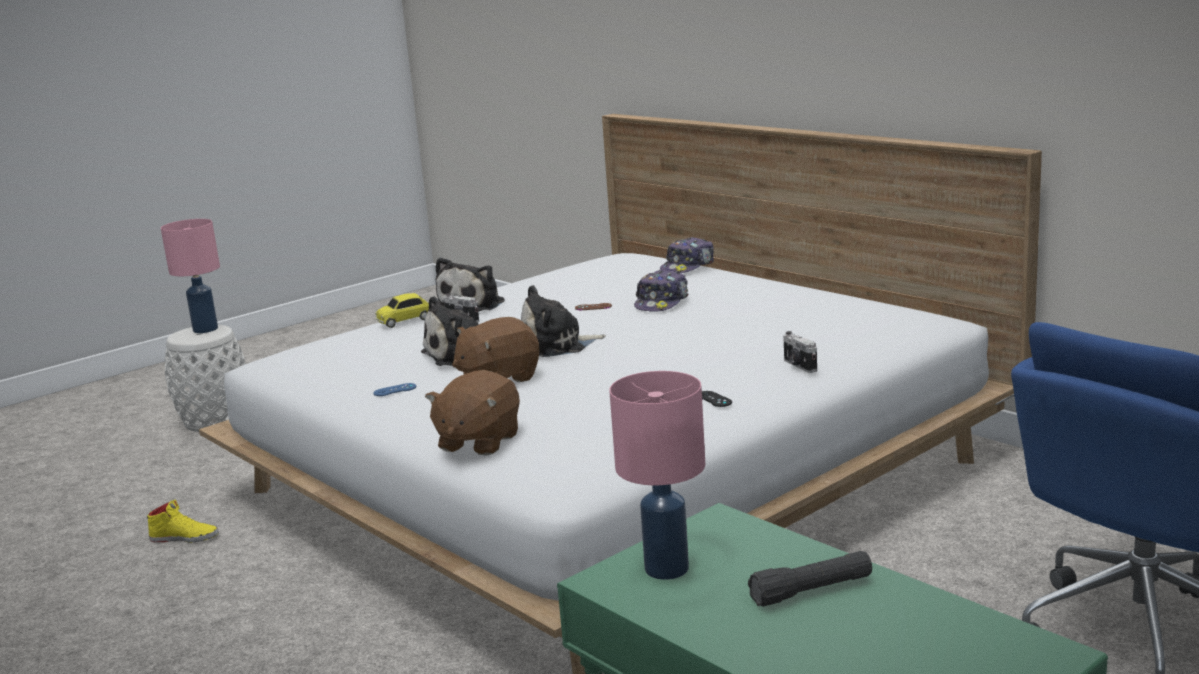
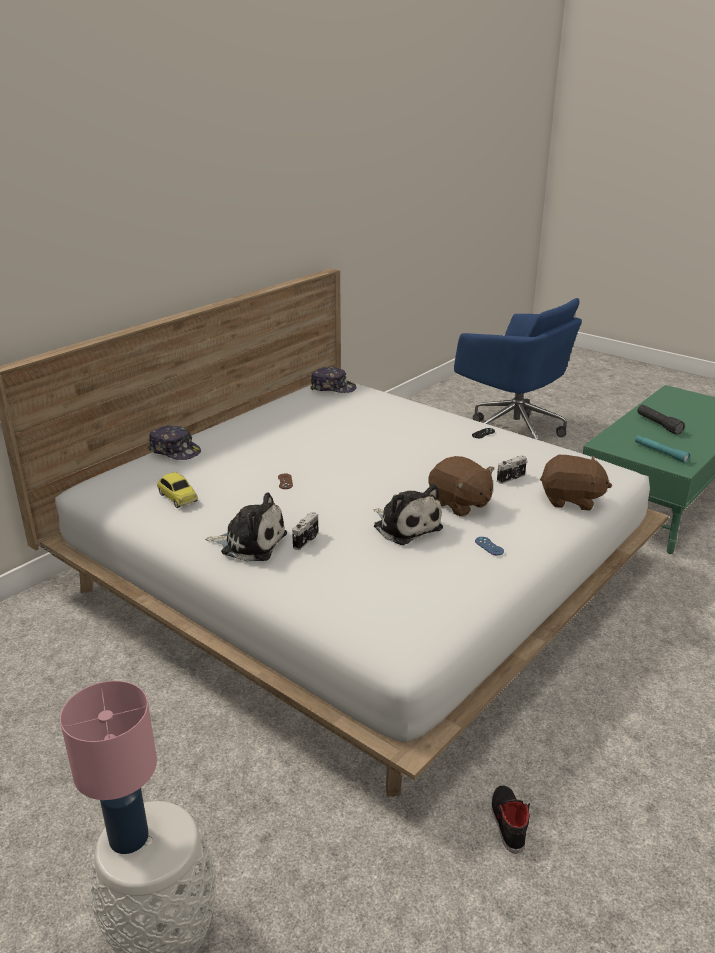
camera: 100 degrees left, 10 degrees up
(184, 537) = (507, 821): yellow shoe -> black shoe
(405, 320) = (296, 575): toy car -> toy car (177, 497)
(556, 345) = (384, 488): plush toy -> none
(662, 302) = (282, 455): cap -> cap (333, 388)
(668, 569) = (660, 453): pink table lamp -> turquoise flashlight
(799, 366) = (423, 413): camera -> camera (511, 478)

